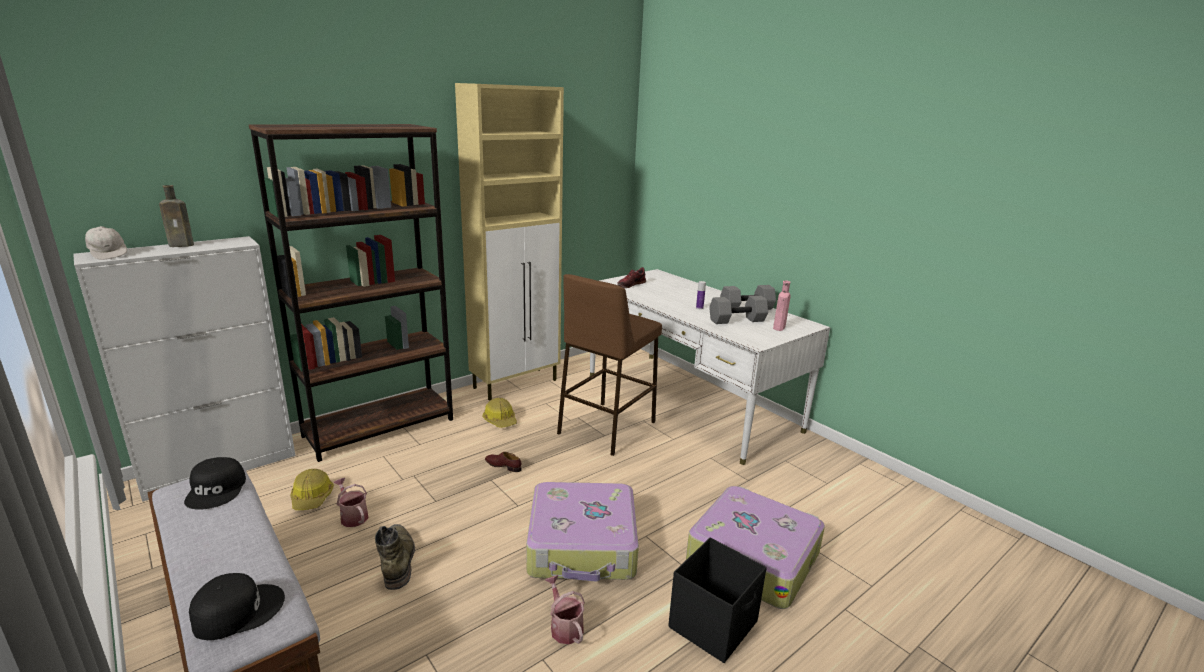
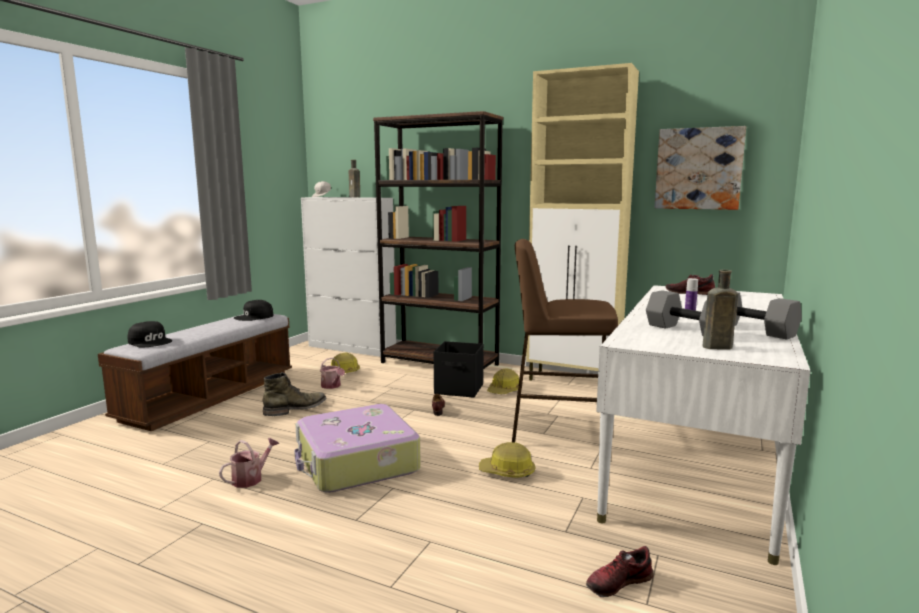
camera: 65 degrees right, 10 degrees down
(352, 516) = (332, 386): watering can -> watering can turned 120 degrees clockwise
(581, 176) = (698, 169): none -> picture
(656, 473) = (507, 472): none -> hard hat
(714, 624) = (279, 549): black storage box -> black storage box (459, 389)
(752, 557) = (406, 557): suitcase -> none
(779, 328) = (715, 347): pink bottle -> brown bottle
(806, 483) = (618, 582): none -> shoe

